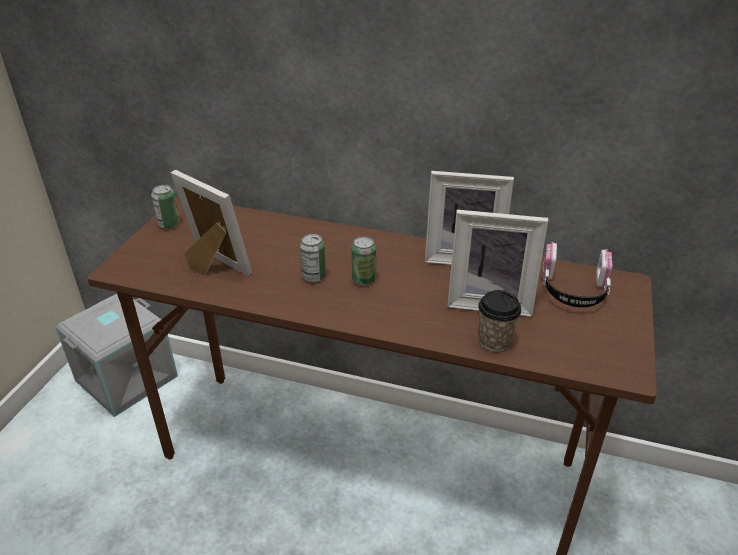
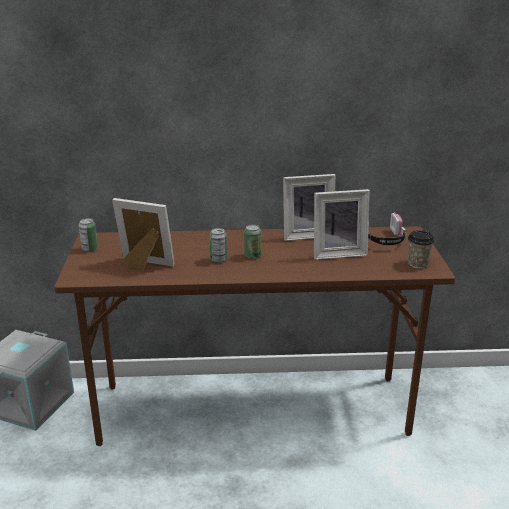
camera: 20 degrees left, 10 degrees down
(494, 341) = (353, 270): cup -> cup (417, 264)

